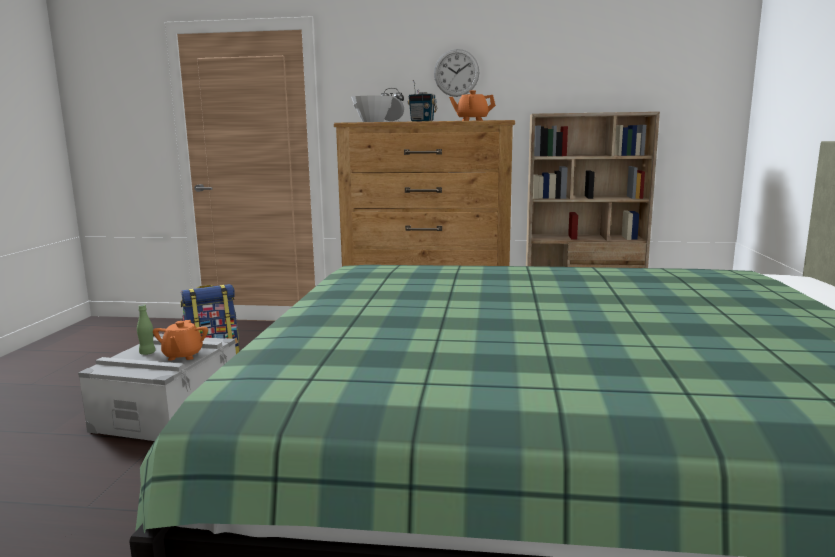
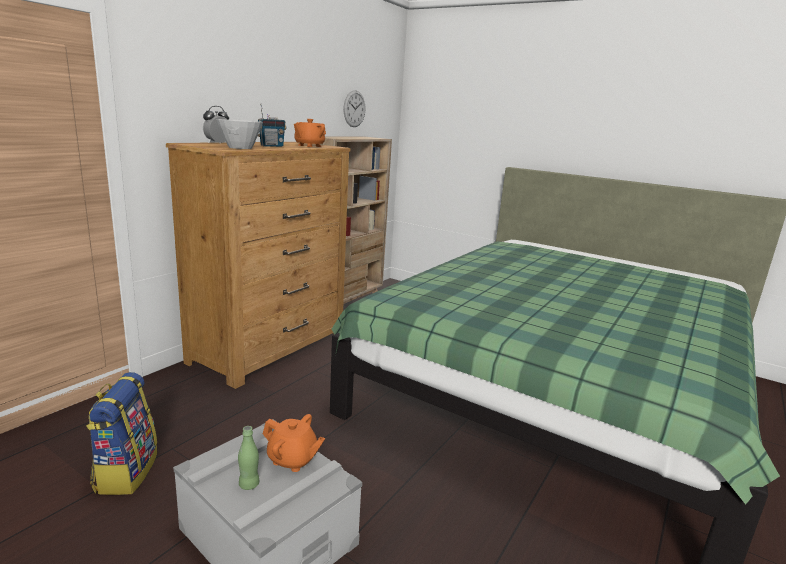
camera: 65 degrees left, 5 degrees up
(456, 73) = (254, 93): wall clock -> wall clock (354, 108)

